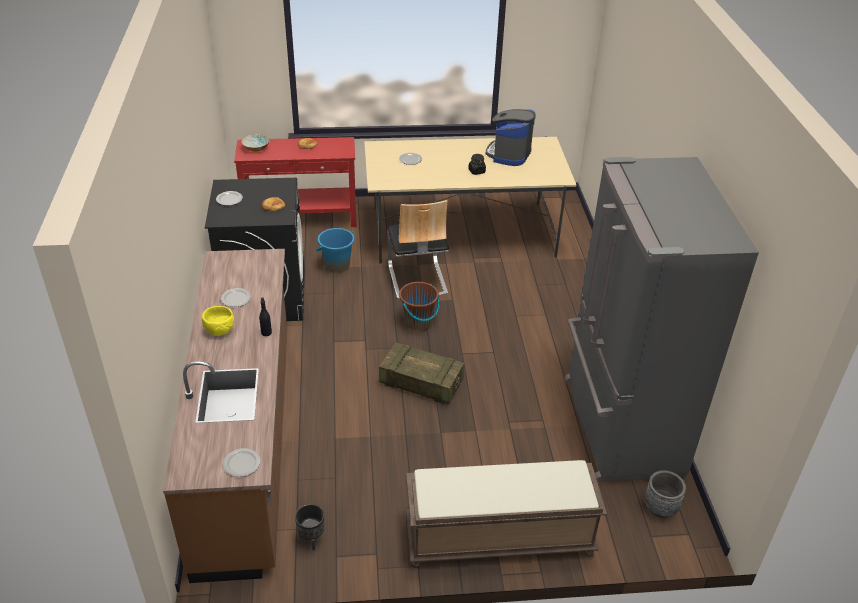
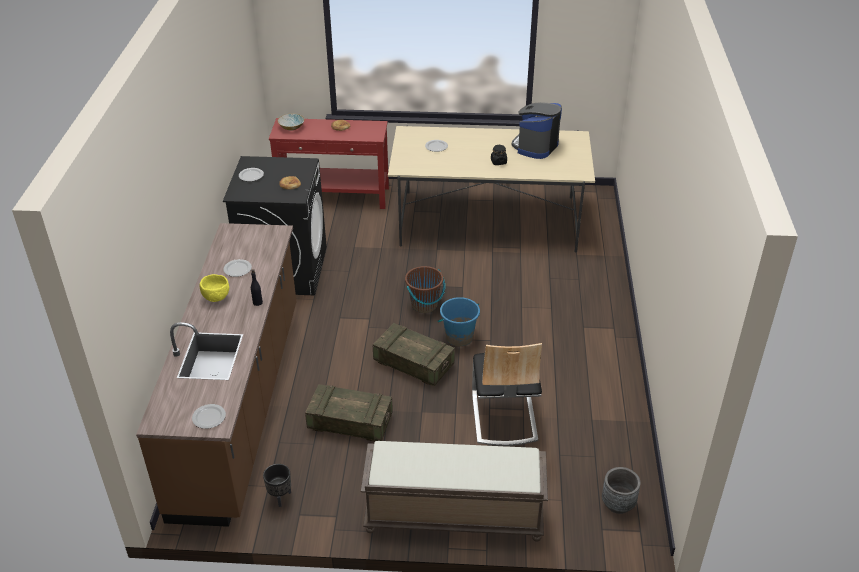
camera: 10 degrees right, 0 degrees up
(337, 265) = (358, 245): blue bucket -> blue bucket (459, 337)
(369, 451) = (350, 422): none -> crate
(416, 279) = (432, 264): chair -> chair (503, 417)
(618, 426) = (597, 422): grey fridge -> none

